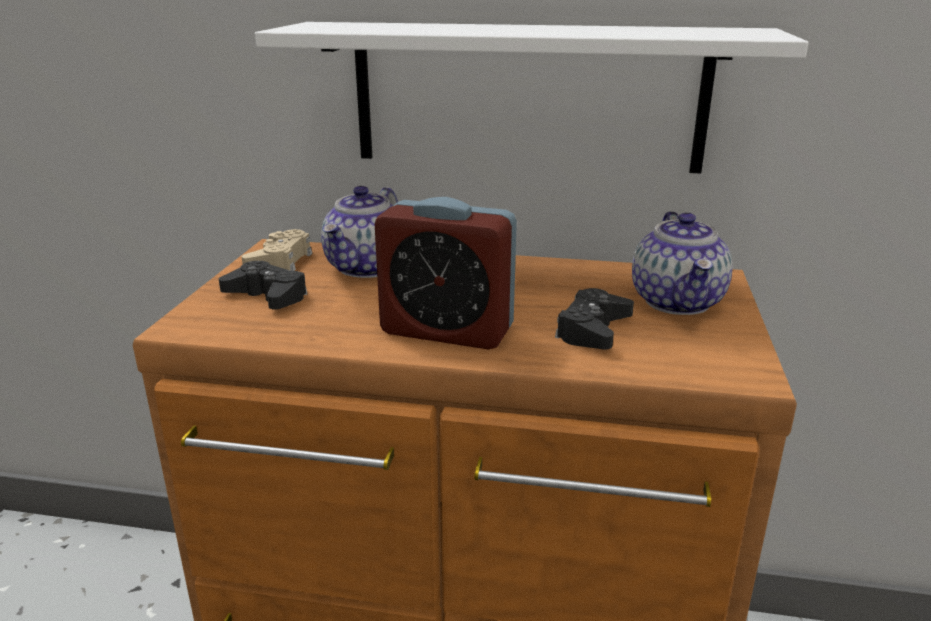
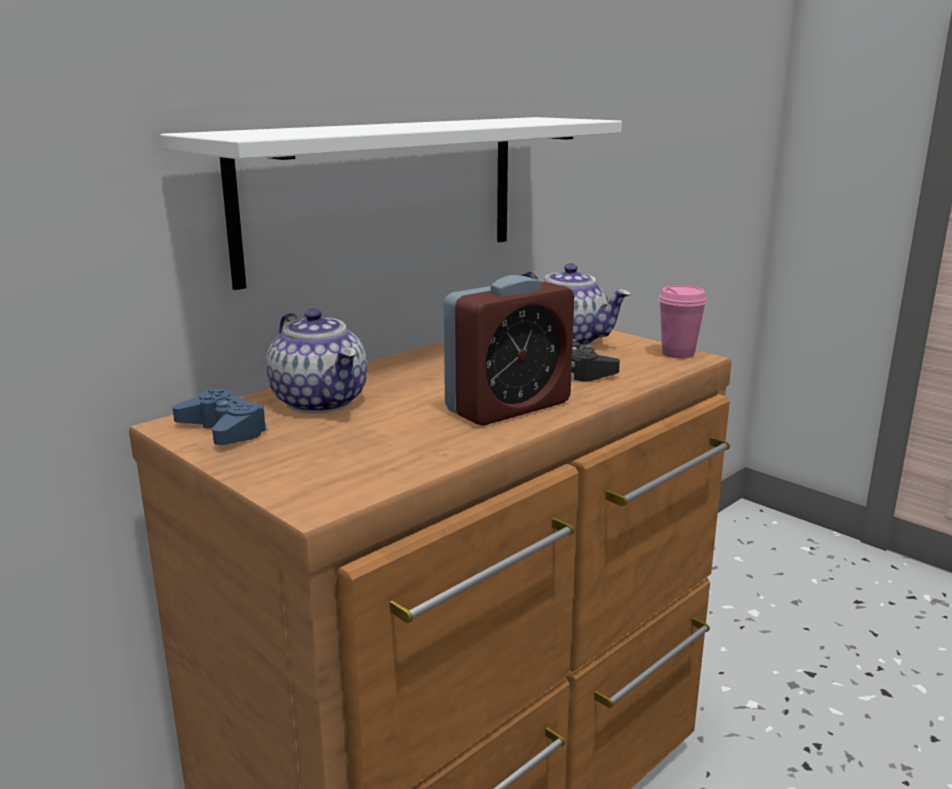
camera: 55 degrees left, 5 degrees down
(267, 296) = (309, 452): black game controller -> none
(280, 261) = (223, 430): beige game controller -> blue game controller
(745, 365) = (678, 354): none -> pink cup

